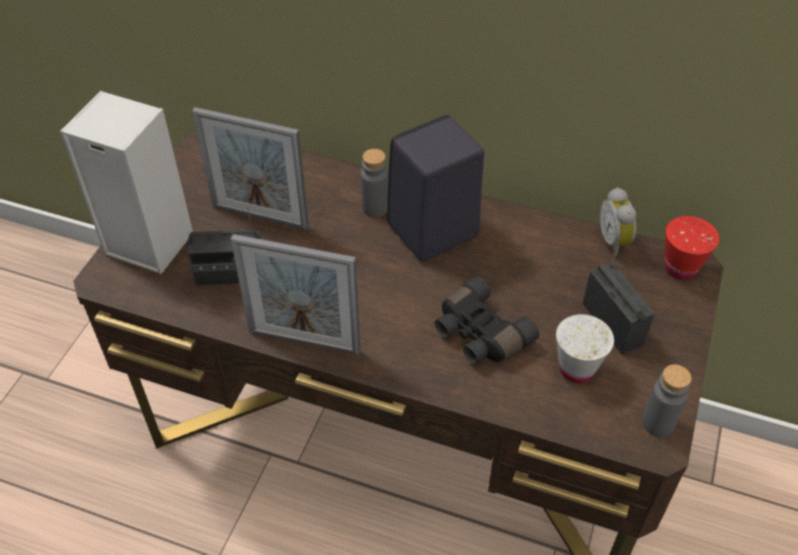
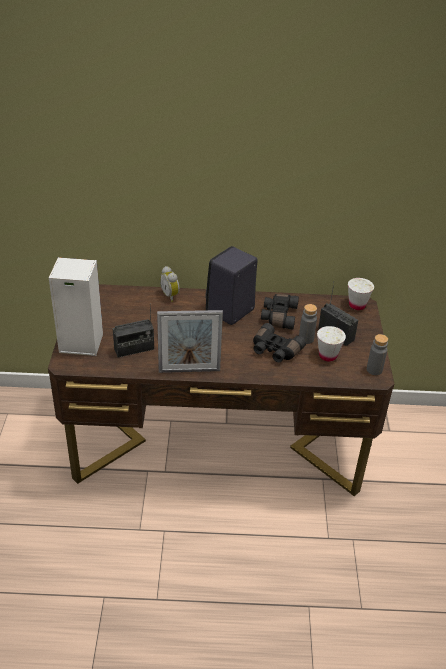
camera: 20 degrees left, 10 degrees down
(260, 216) = (136, 320): picture frame -> none
(375, 207) = (195, 305): grey bottle -> grey bottle (306, 339)
(516, 261) = (278, 316): none -> black binoculars
(615, 241) = (321, 299): alarm clock -> alarm clock (171, 295)
(680, 268) = (357, 305): red cup -> white cup

